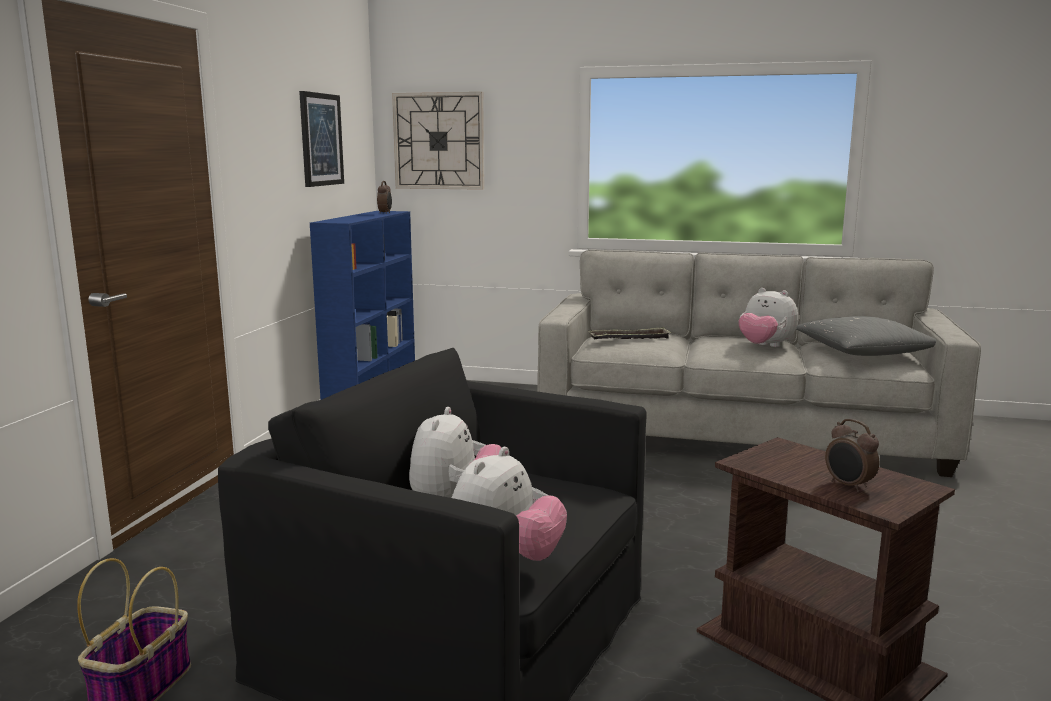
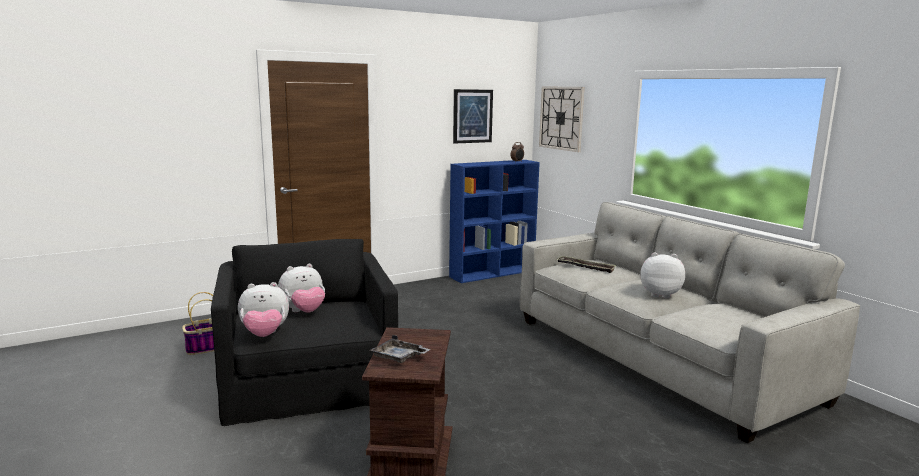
camera: 45 degrees right, 0 degrees up
(765, 346) = (659, 294): plush toy -> plush toy turned 105 degrees clockwise
(848, 486) = (399, 357): alarm clock -> grey tray
(862, 352) = (722, 317): grey pillow -> none

